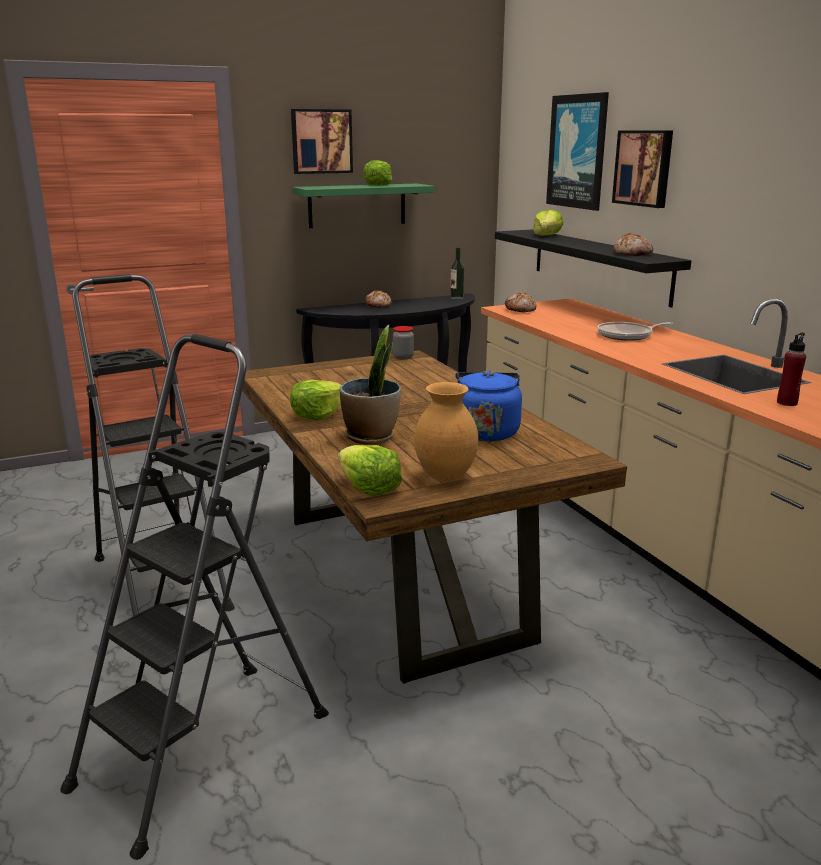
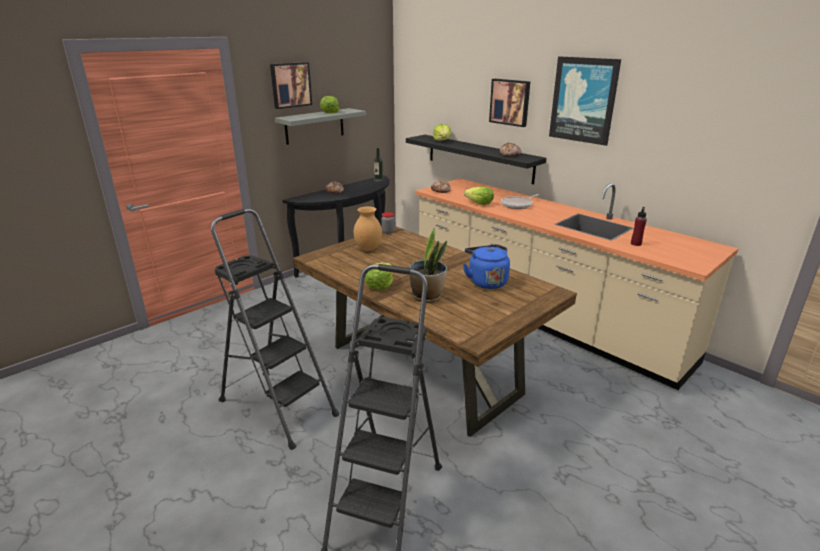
camera: 20 degrees left, 5 degrees up
(357, 205) = (314, 126): green shelf -> grey shelf
(368, 488) = (461, 333): lettuce -> lettuce (479, 203)
(445, 476) = (494, 317): brown vase -> brown vase (368, 249)
(577, 151) = (459, 88): picture -> picture (583, 100)

